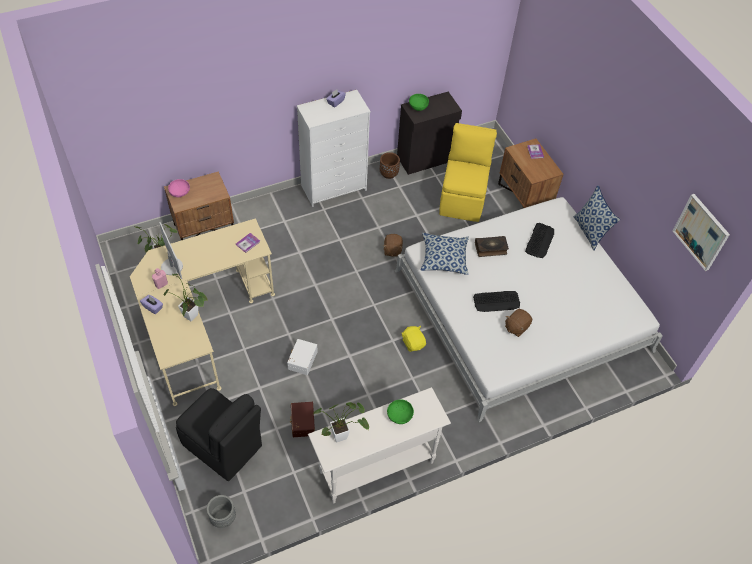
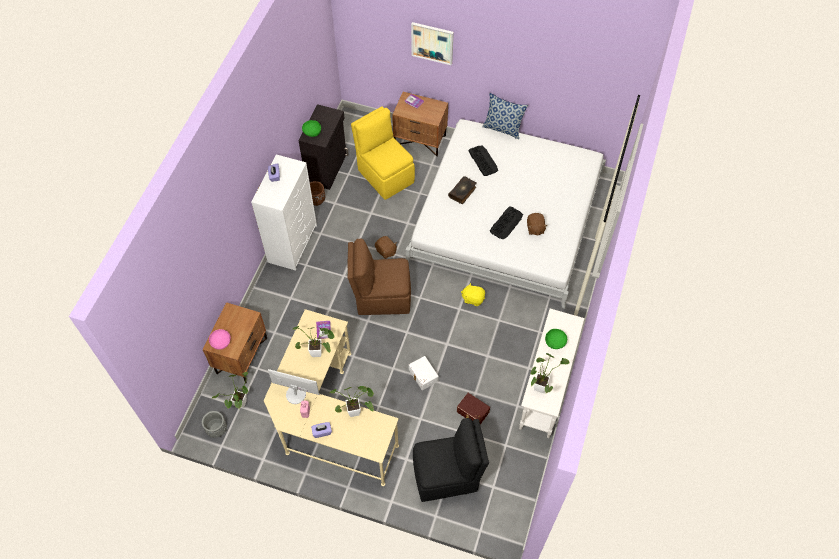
camera: 45 degrees left, 5 degrees up
(223, 517) = (501, 514): grey planter -> grey planter (217, 429)
(224, 255) = (319, 353): none -> potted plant
(346, 278) = (381, 297): none -> brown chair
(443, 258) = (443, 224): pillow -> none
(701, 232) = (609, 74): picture -> picture (432, 43)

